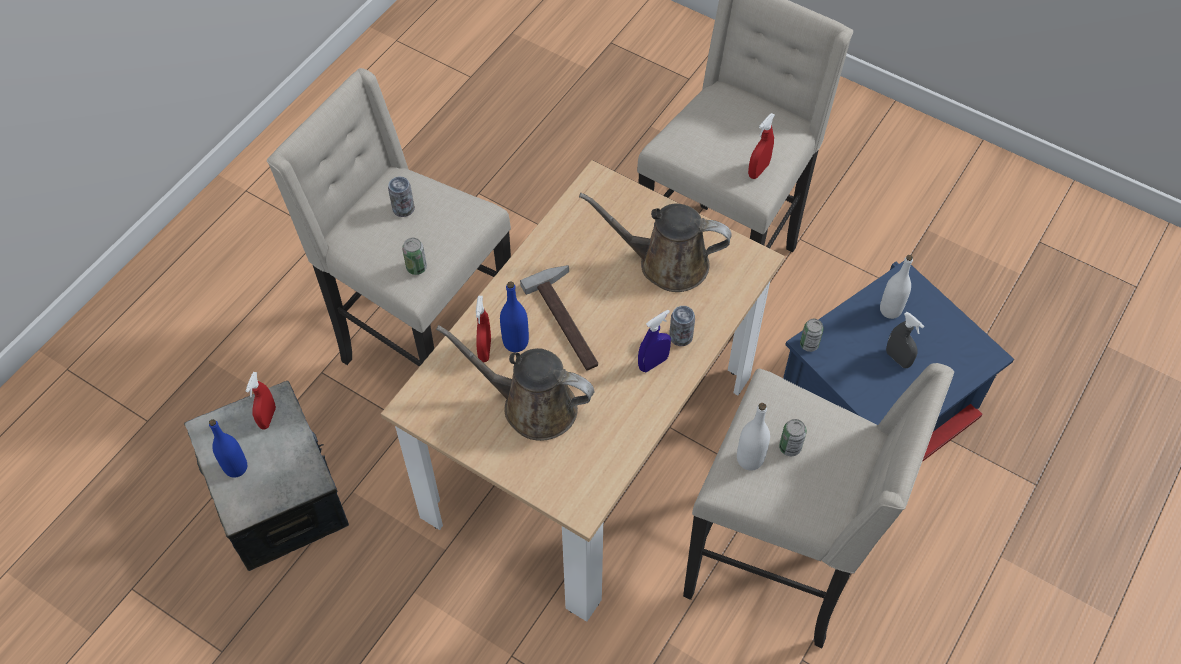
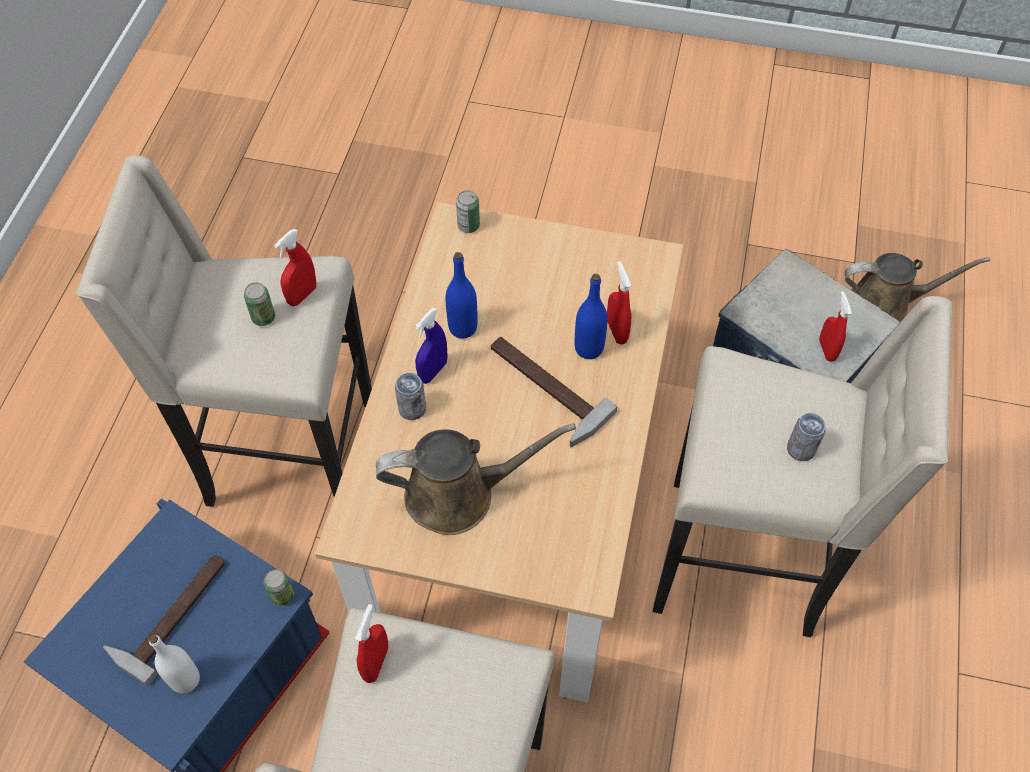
camera: 160 degrees right, 0 degrees up
(236, 467) = (821, 299): blue bottle -> blue bottle (463, 328)
(416, 267) = (739, 384): can -> can (468, 226)
(532, 405) = (540, 292): brown watering can -> brown watering can (885, 305)
(750, 459) = (302, 295): white bottle -> red spray bottle
(897, 359) = (171, 612): grey spray bottle -> hammer

